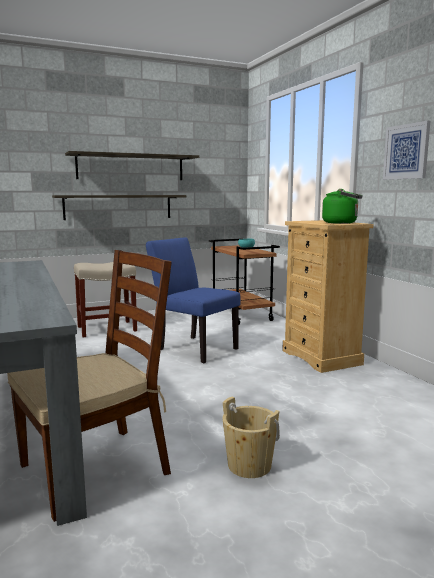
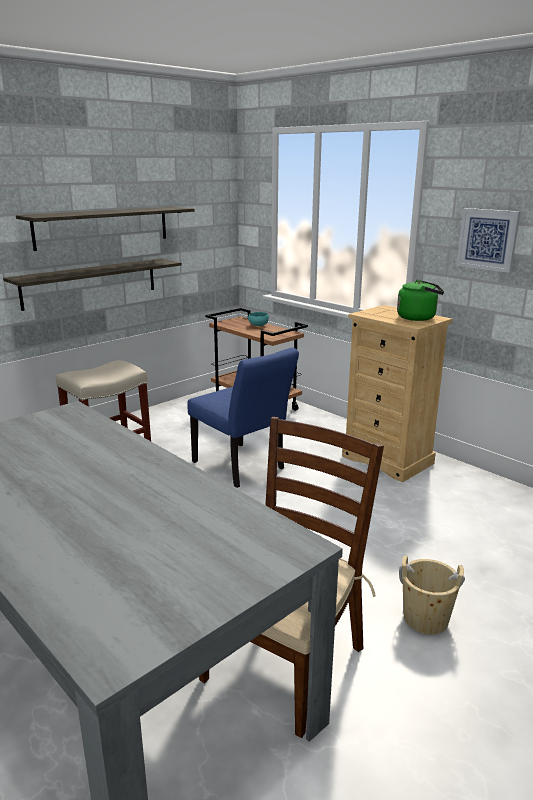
camera: 20 degrees left, 10 degrees up
(193, 348) = (242, 467): blue chair -> blue chair turned 150 degrees counterclockwise

